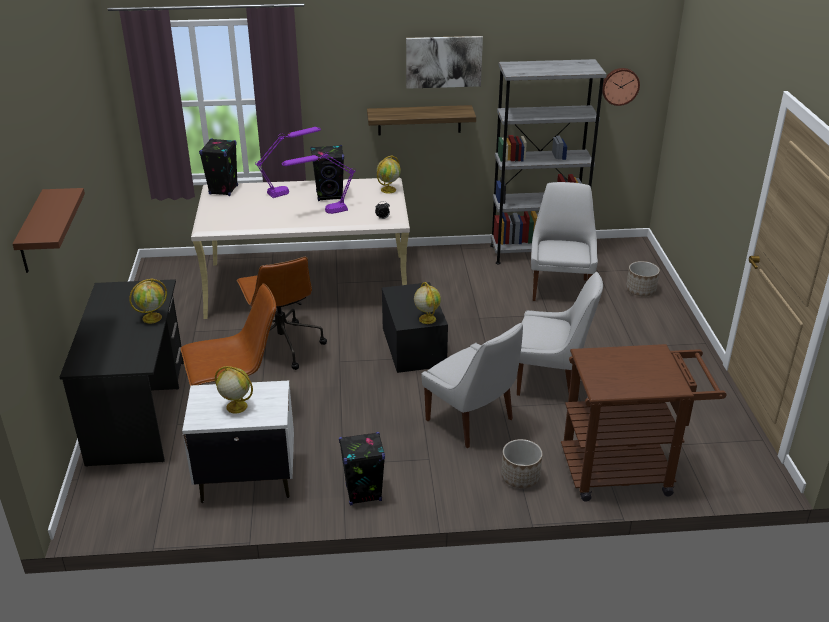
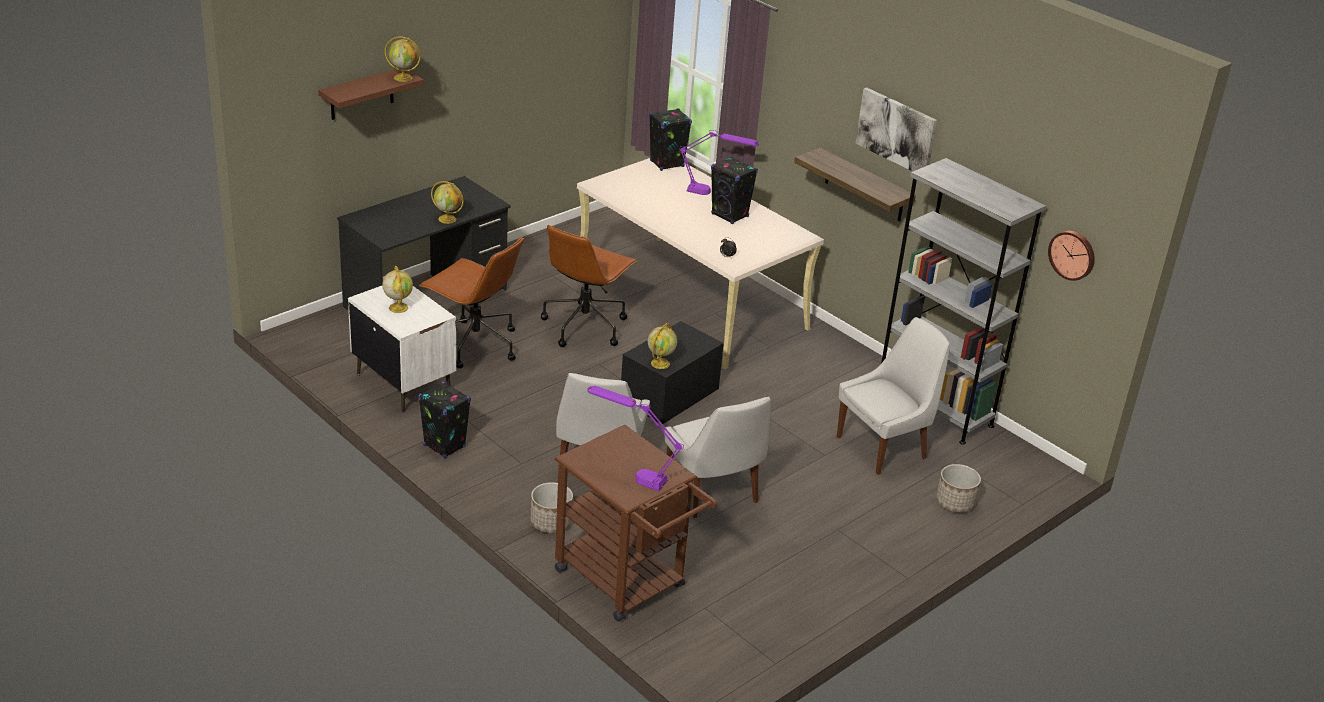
camera: 50 degrees right, 0 degrees up
(322, 212) = (695, 223): purple table lamp -> purple table lamp (631, 474)
(388, 189) = (785, 240): globe -> globe (403, 78)

